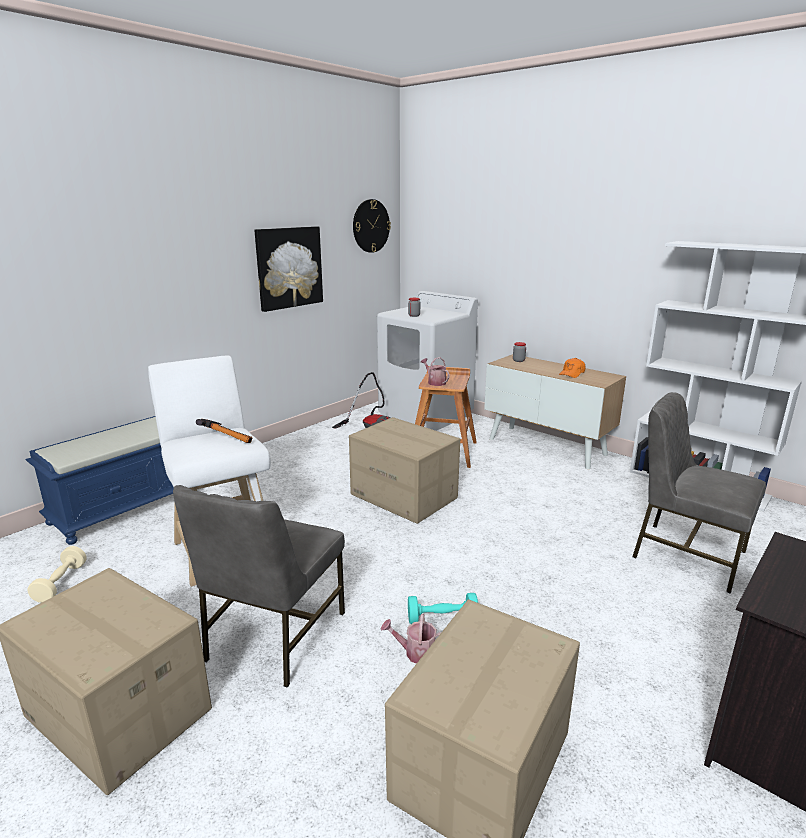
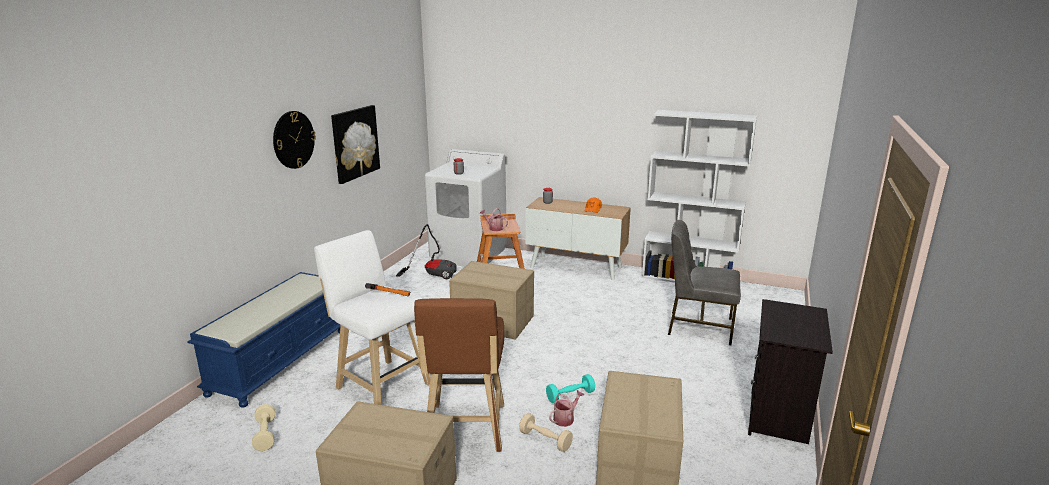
camera: 20 degrees left, 0 degrees up
(273, 636) = (465, 431): grey chair -> brown stool
(367, 680) = (545, 440): none -> beige dumbbell
(371, 226) = (407, 98): wall clock -> wall clock (293, 139)
(416, 652) = (565, 418): watering can -> watering can turned 150 degrees clockwise

